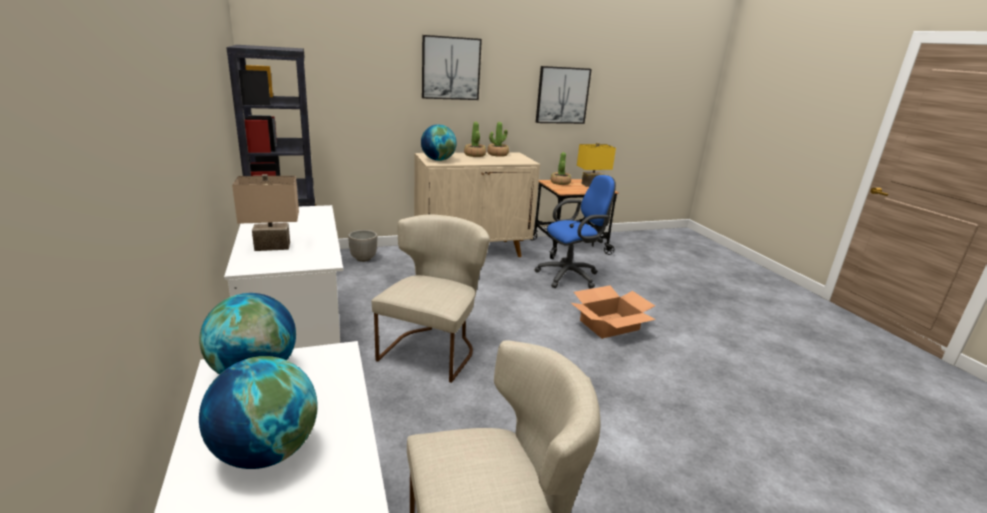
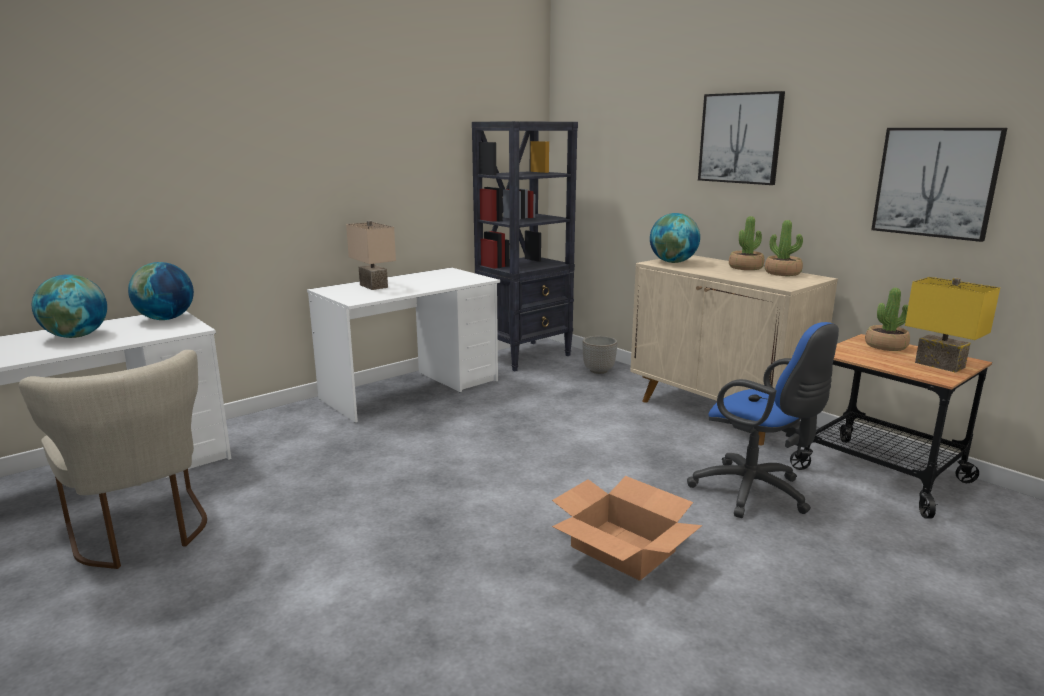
camera: 70 degrees right, 5 degrees down
(433, 349) = (442, 444): beige chair -> none

